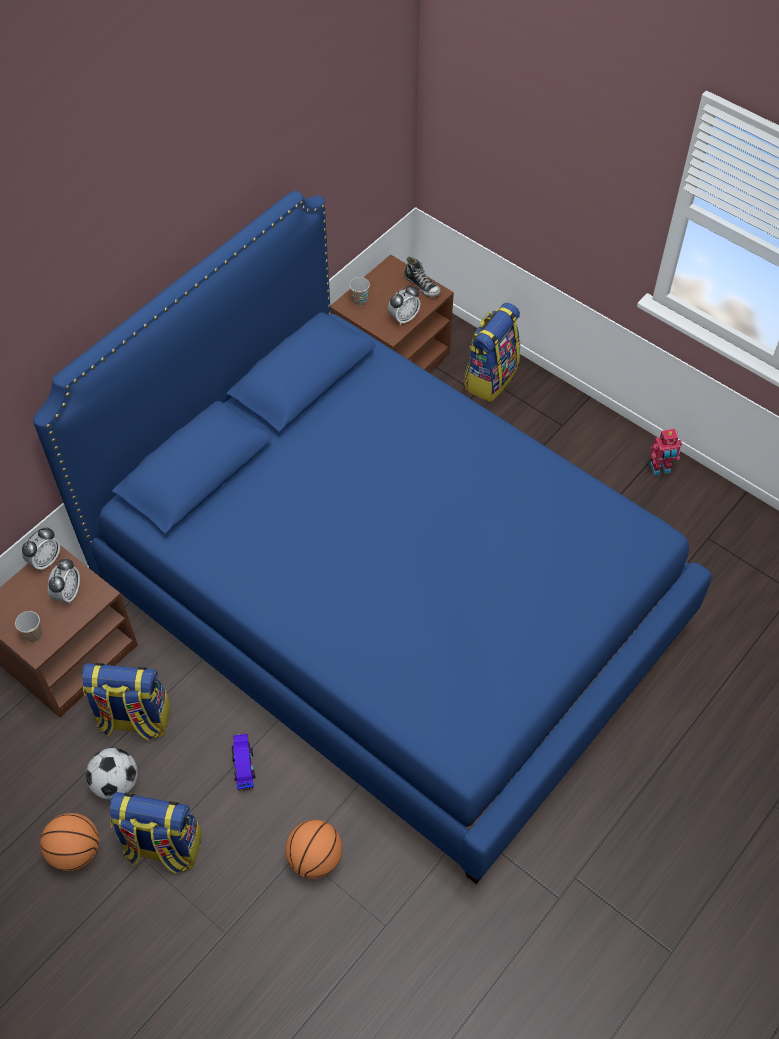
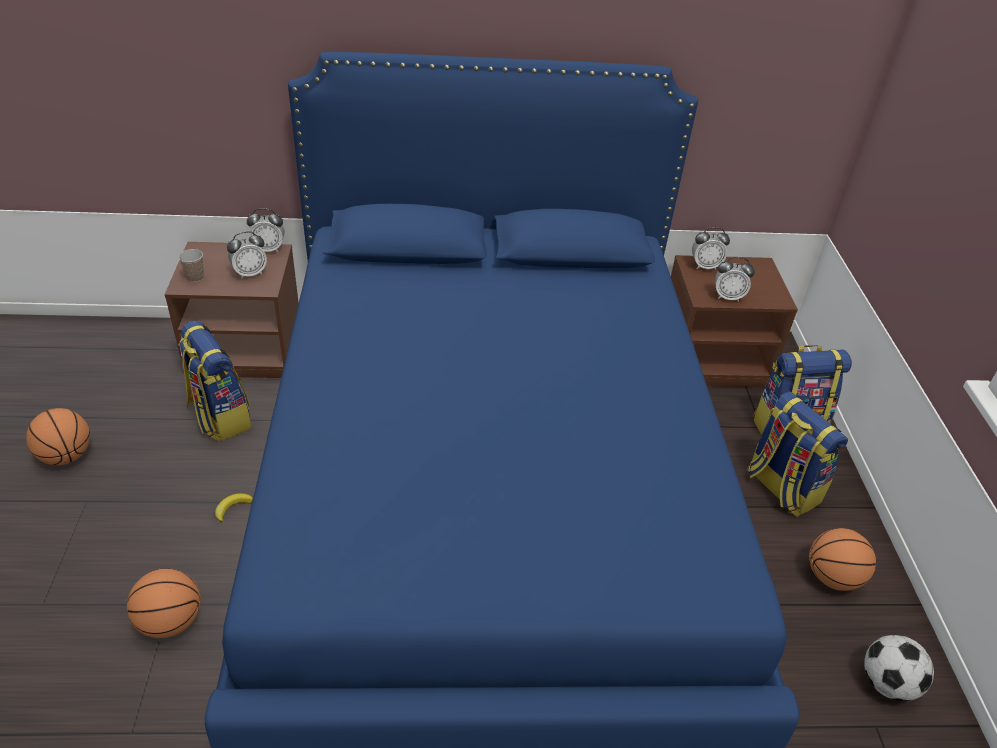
camera: 45 degrees right, 15 degrees down
(116, 783) = (150, 441): football -> football (887, 683)
(162, 847) = (107, 506): backpack -> backpack (780, 488)
(243, 764) = (232, 507): toy car -> banana
(360, 300) = (705, 266): cup -> alarm clock
(422, 285) = (773, 289): shoe -> none
(612, 467) = (832, 577): none -> basketball
(660, 469) = (887, 620): toy robot -> none

